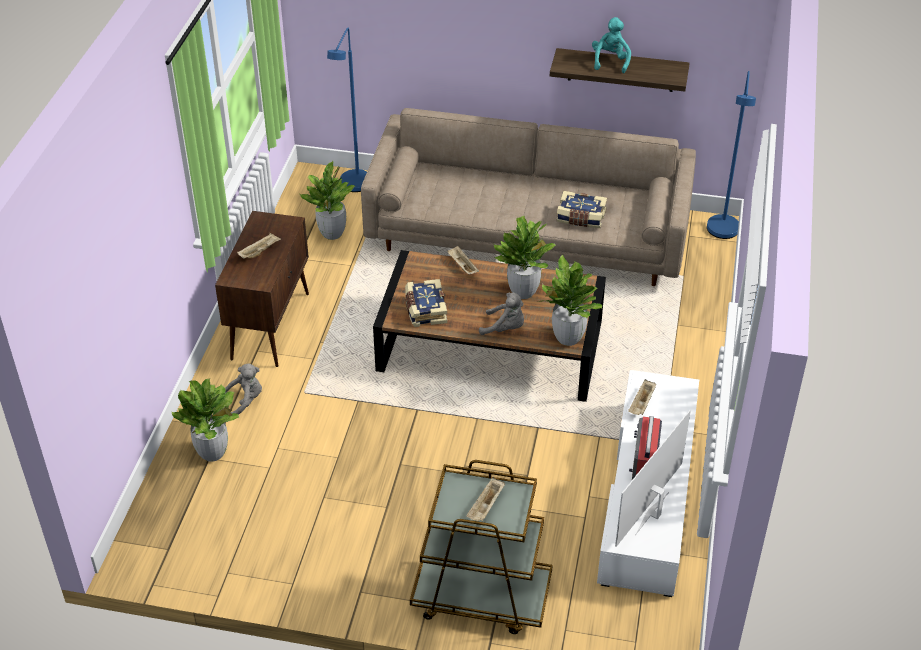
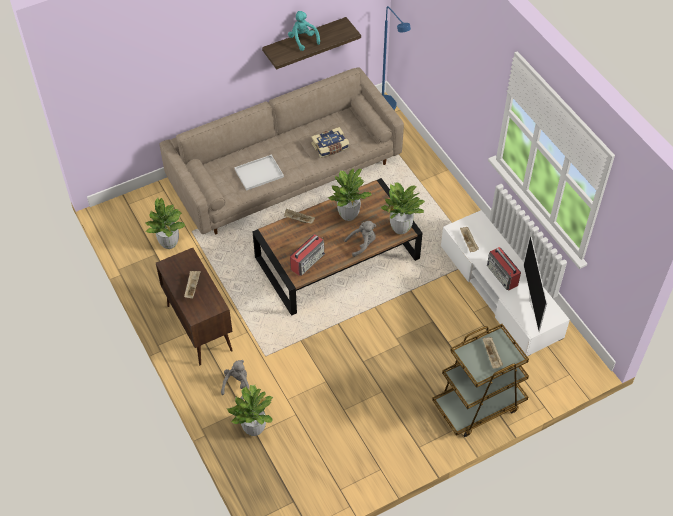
camera: 40 degrees left, 10 degrees up
(353, 188) = (148, 204): blue floor lamp -> none
(425, 310) = (308, 261): book -> radio
(471, 201) = (258, 174): none -> white tray

